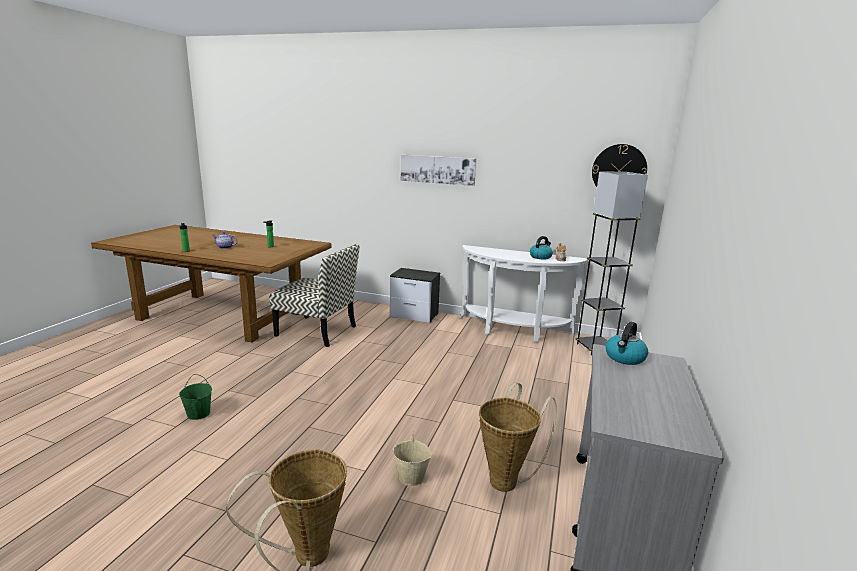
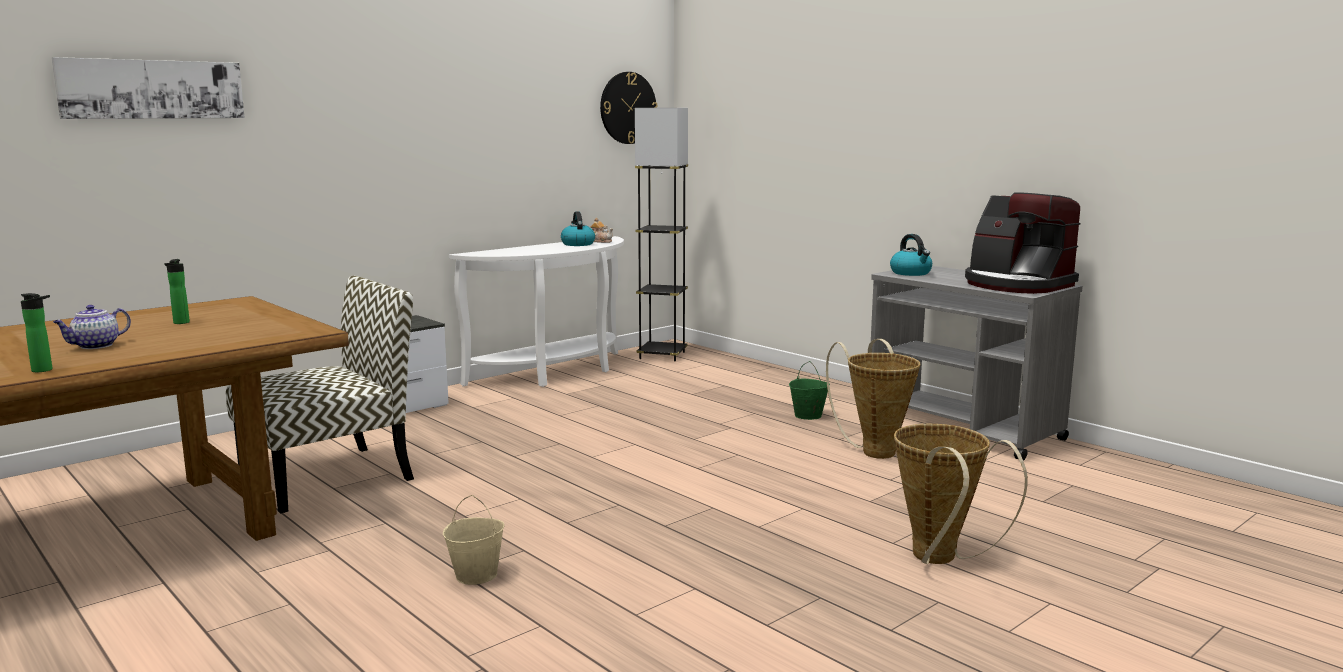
camera: 60 degrees left, 5 degrees down
(198, 414) = (519, 603): green bucket -> green bucket (807, 416)
(412, 477) = (836, 488): beige bucket -> beige bucket (476, 575)
(437, 169) = (386, 124): picture -> picture (152, 89)
(652, 414) = (1016, 285): none -> coffee machine

